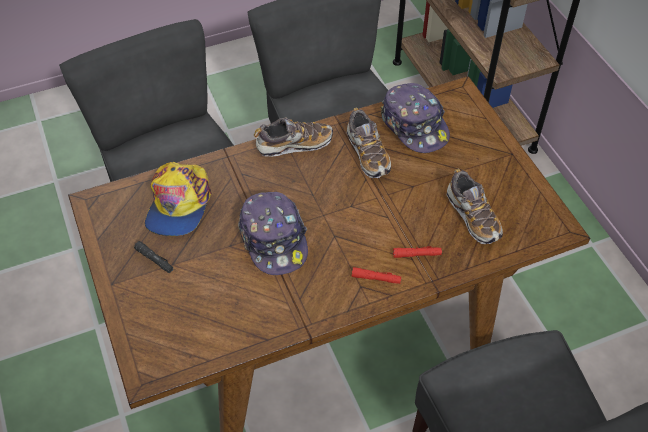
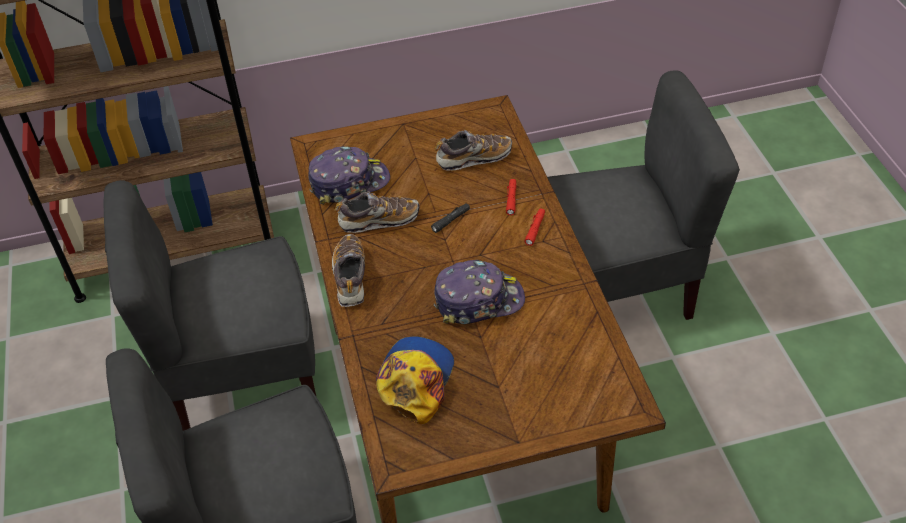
camera: 80 degrees left, 5 degrees down
(155, 260) = (490, 402): black flashlight -> black flashlight (451, 220)
(178, 204) = (415, 381): cap -> cap turned 90 degrees counterclockwise

